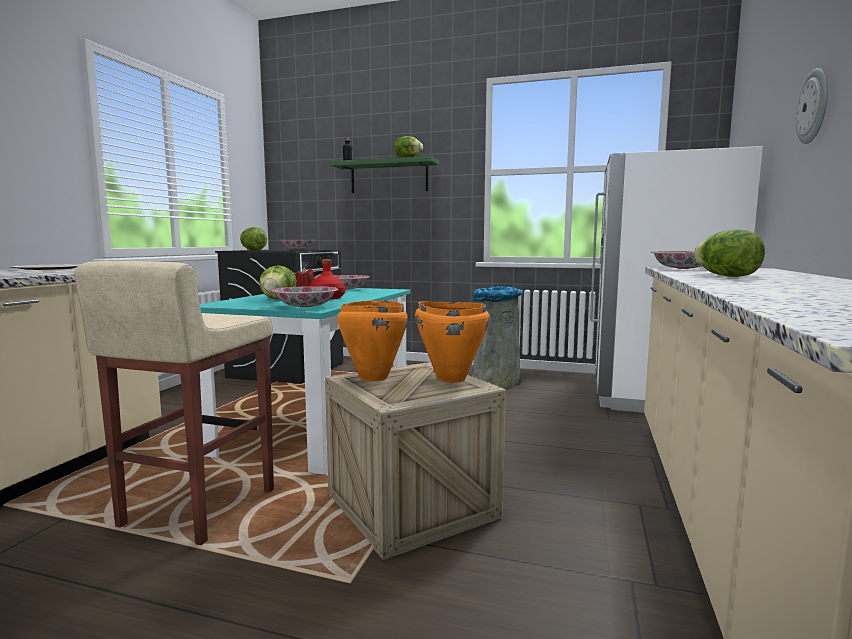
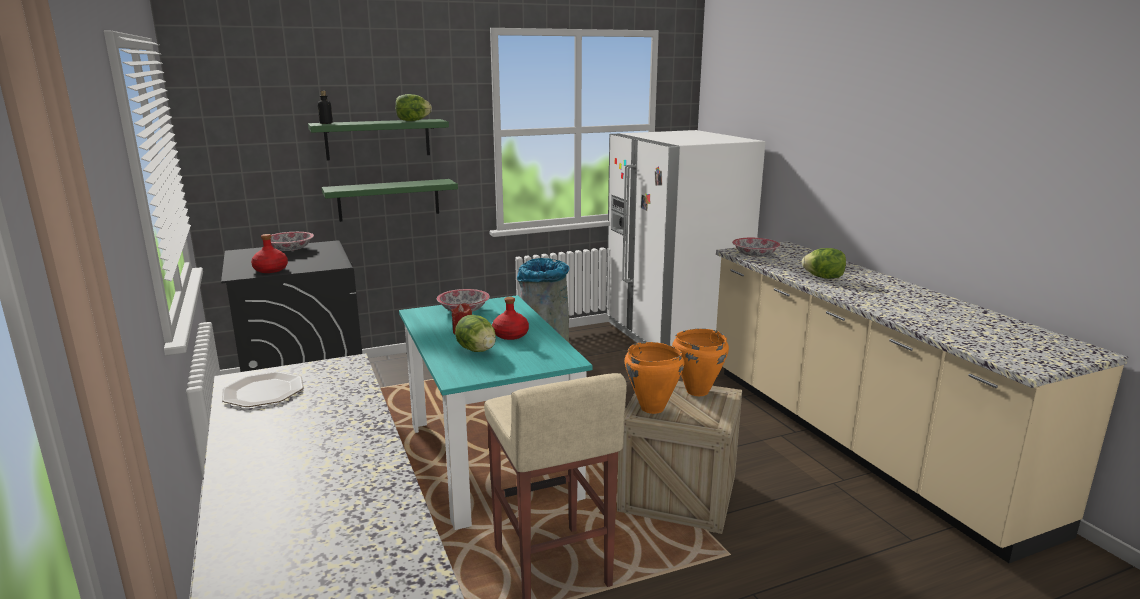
camera: 40 degrees left, 10 degrees up
(253, 250) = (271, 270): lettuce -> red bottle
(306, 306) = (549, 358): bowl -> none
(394, 227) = (389, 200): none -> green shelf
(814, 106) = (825, 138): wall clock -> none

